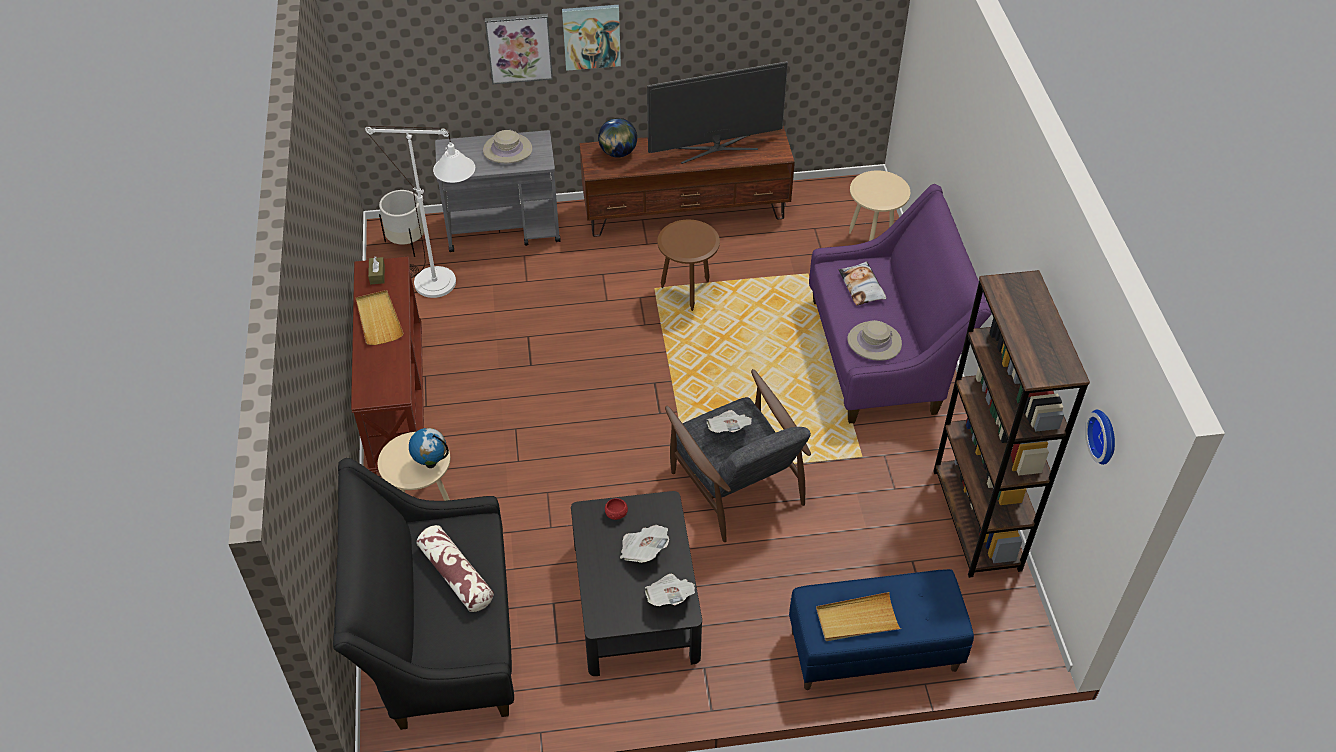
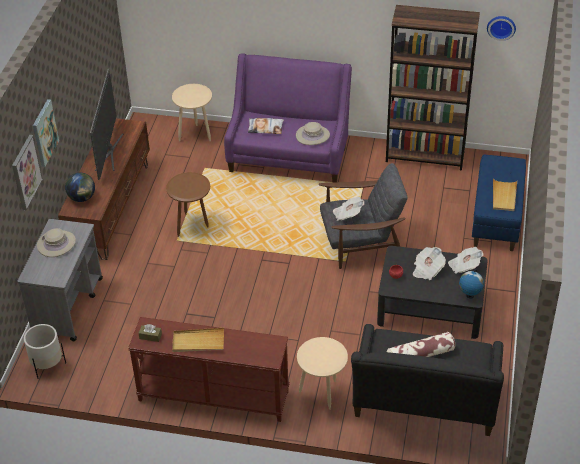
camera: 70 degrees left, 5 degrees down
(431, 463) = (330, 346): globe -> globe (469, 295)
(445, 287) = (110, 350): white floor lamp -> none

